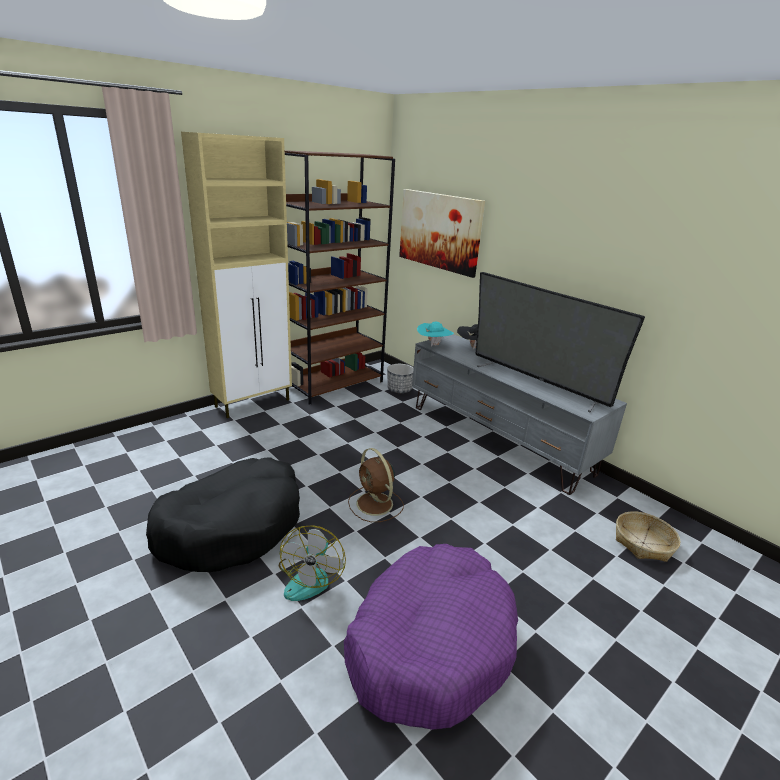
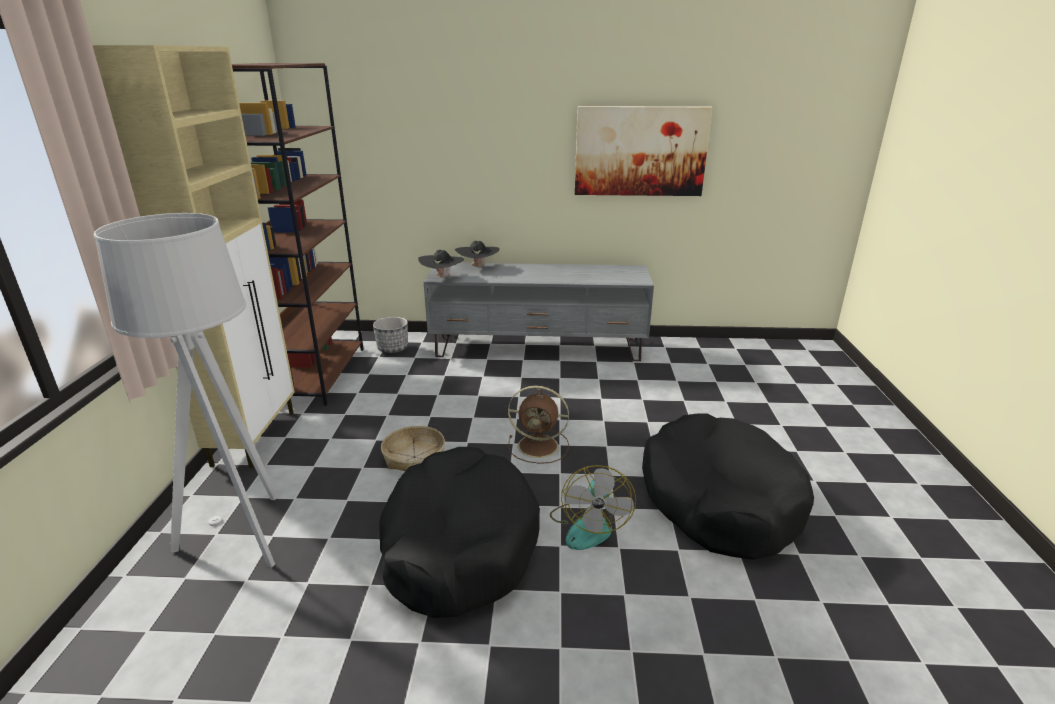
camera: 45 degrees left, 0 degrees up
(170, 448) = (241, 536): none -> grey floor lamp
(310, 577) = (588, 526): fan -> fan turned 45 degrees clockwise
(430, 643) = (719, 499): purple dog bed -> black dog bed
(433, 345) = (442, 277): turquoise hat -> black hat
(439, 231) = (386, 148): picture -> picture (640, 151)
(536, 383) = (574, 275): television -> none
(643, 543) = (715, 365): basket -> basket (414, 457)

